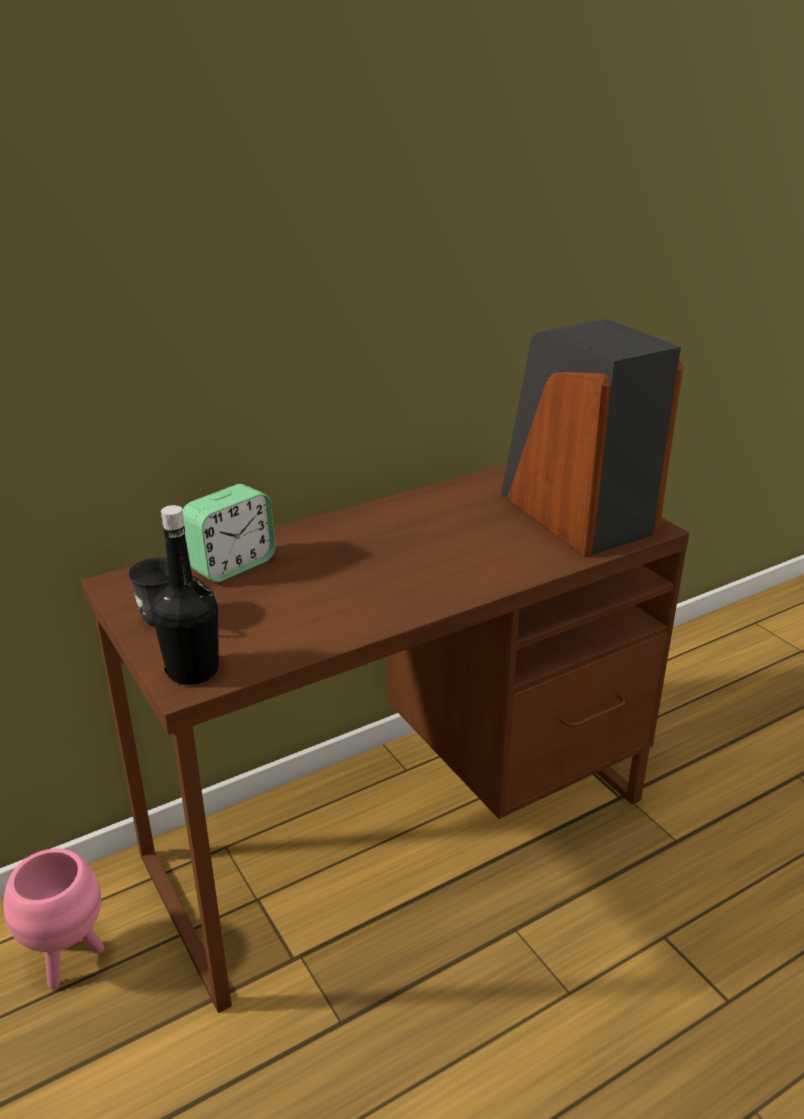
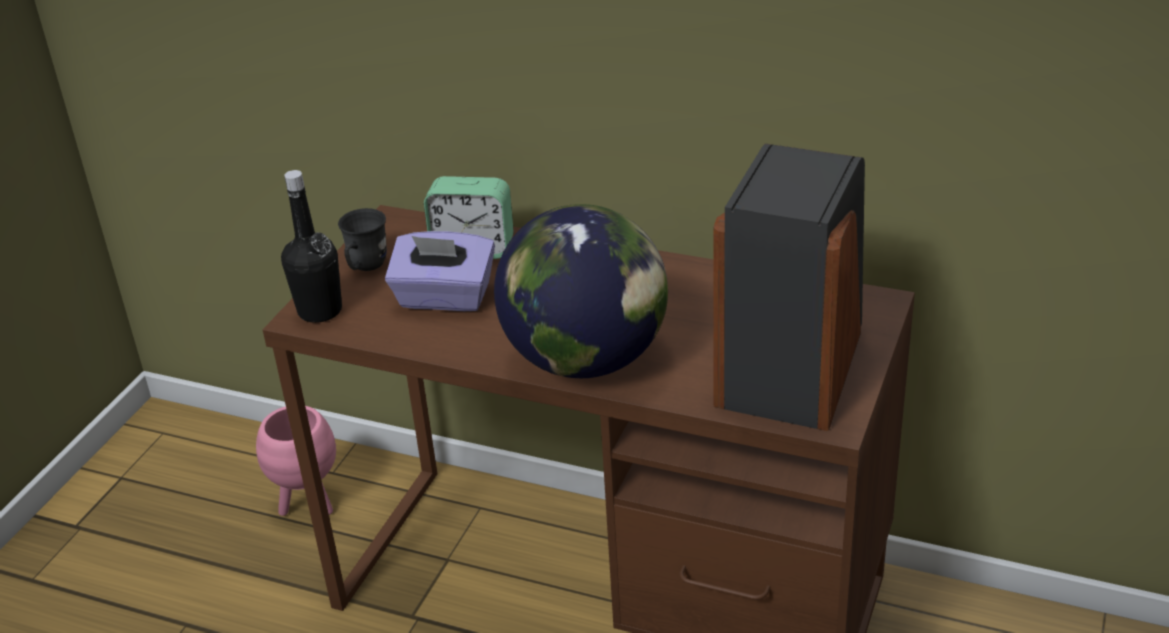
camera: 55 degrees right, 5 degrees up
(280, 603) = (444, 298): none -> purple tissue box
(462, 579) = (587, 360): none -> globe

